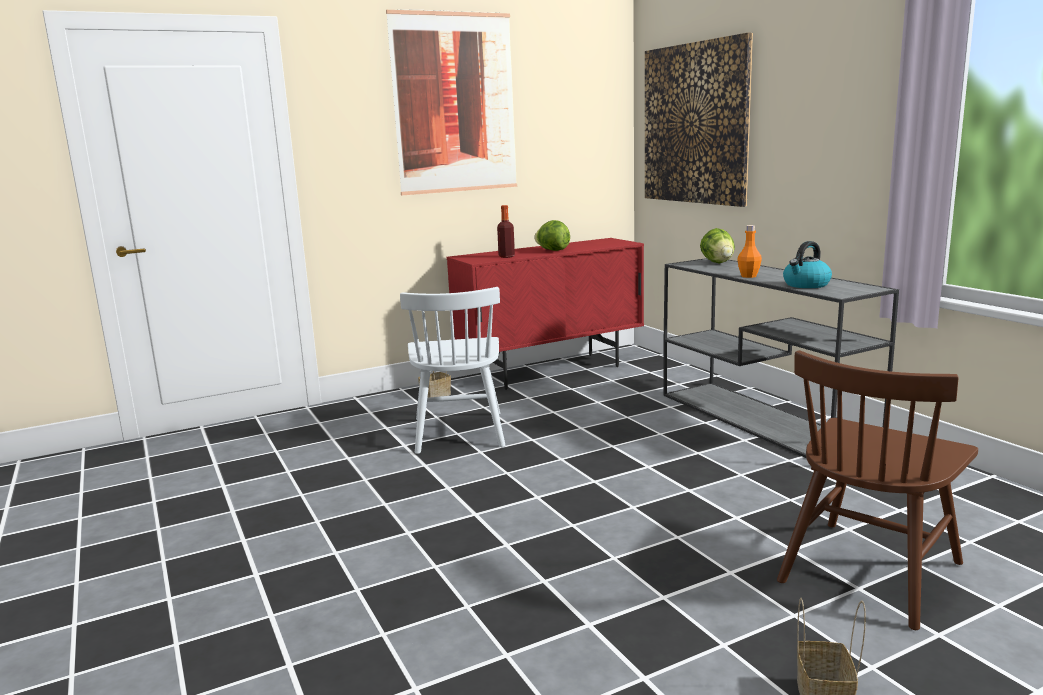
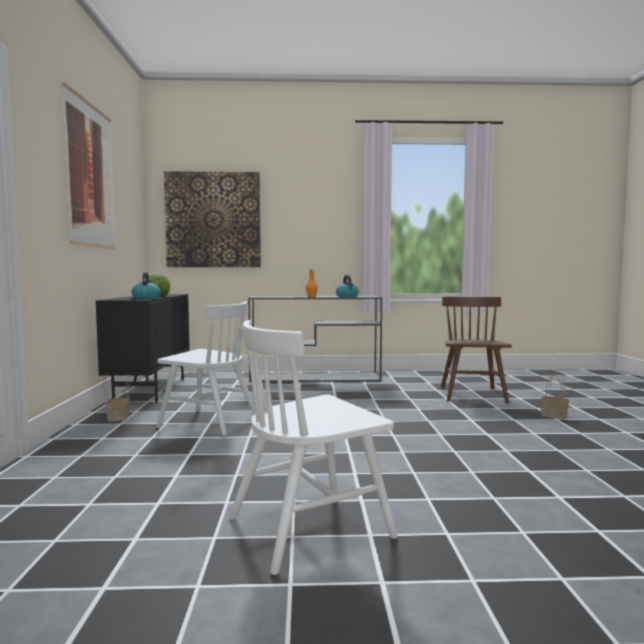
camera: 65 degrees left, 10 degrees down
(183, 563) = (310, 527): none -> white chair
(506, 256) = (146, 298): bottle -> kettle
(551, 371) = (151, 390): red cabinet -> black cabinet
(718, 263) = (269, 296): lettuce -> none
(869, 571) = (472, 395): brown chair -> brown chair turned 150 degrees counterclockwise

